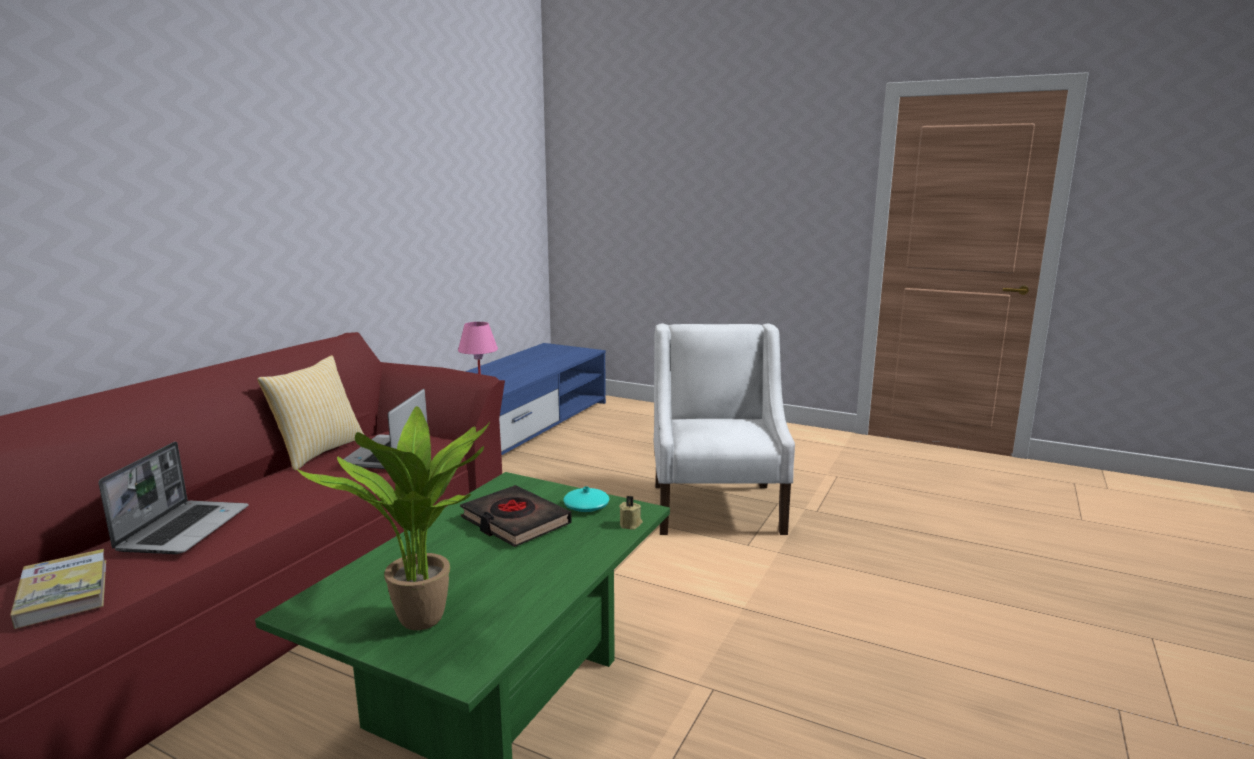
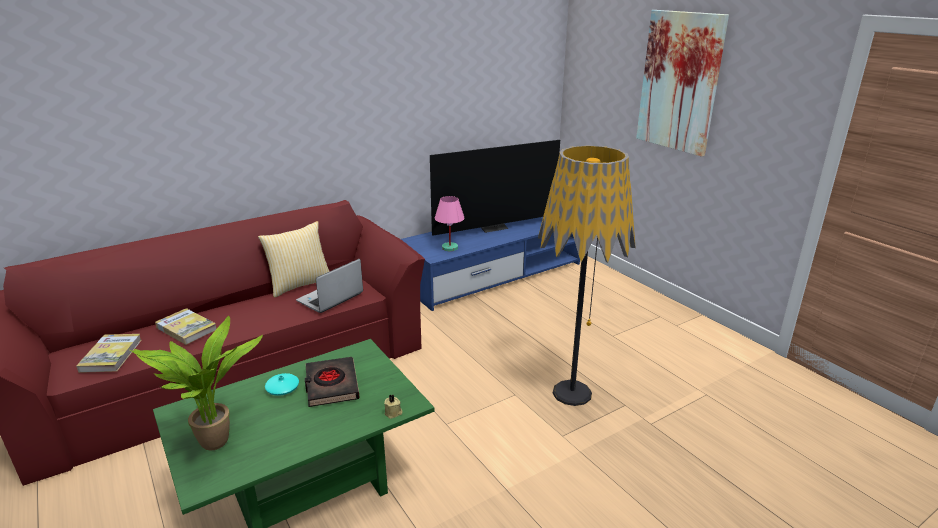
camera: 30 degrees right, 10 degrees up
(184, 528) = (186, 328): laptop -> book
(510, 367) = (493, 227): none -> television
(586, 506) = (384, 387): turquoise vase -> turquoise vase (282, 388)
(702, 172) = (679, 82): none -> picture
(717, 507) = (572, 393): white armchair -> floor lamp

